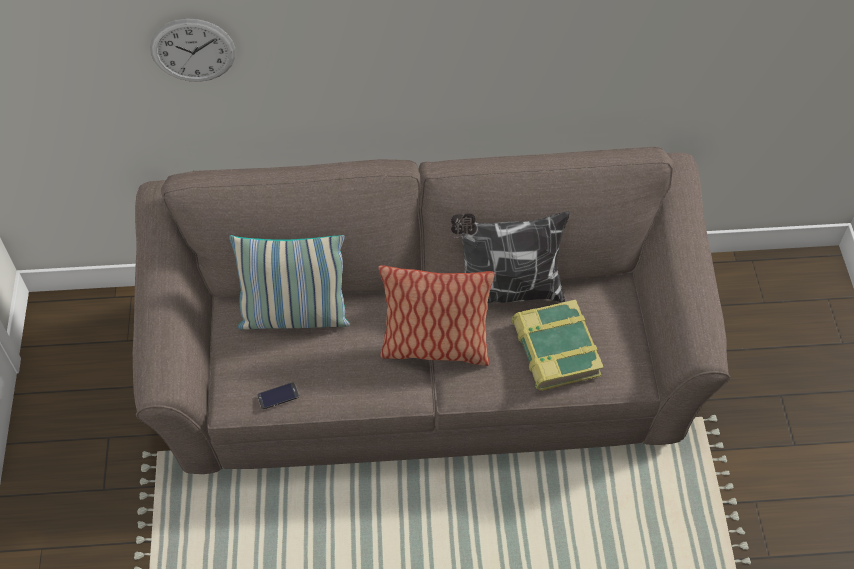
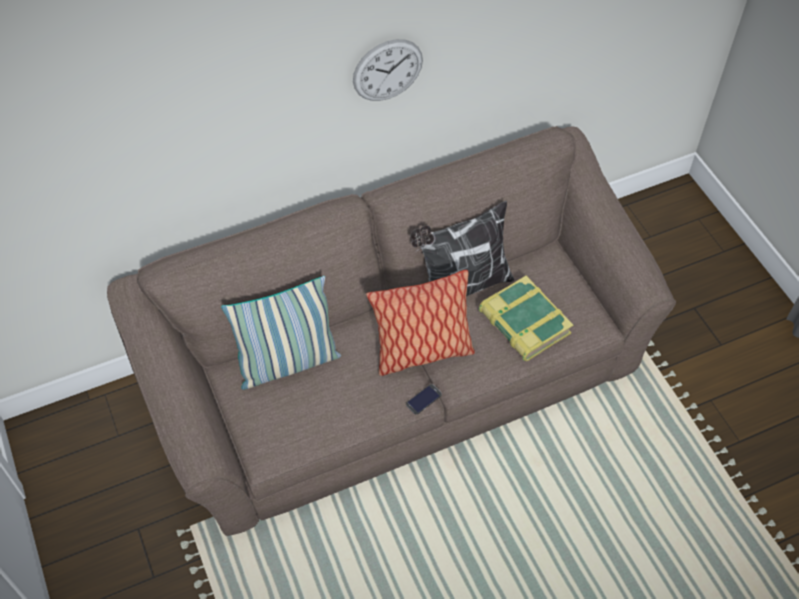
camera: 20 degrees left, 0 degrees up
(193, 50) = (146, 144): wall clock -> wall clock (387, 70)
(278, 396) = (304, 437): phone -> phone (424, 399)

